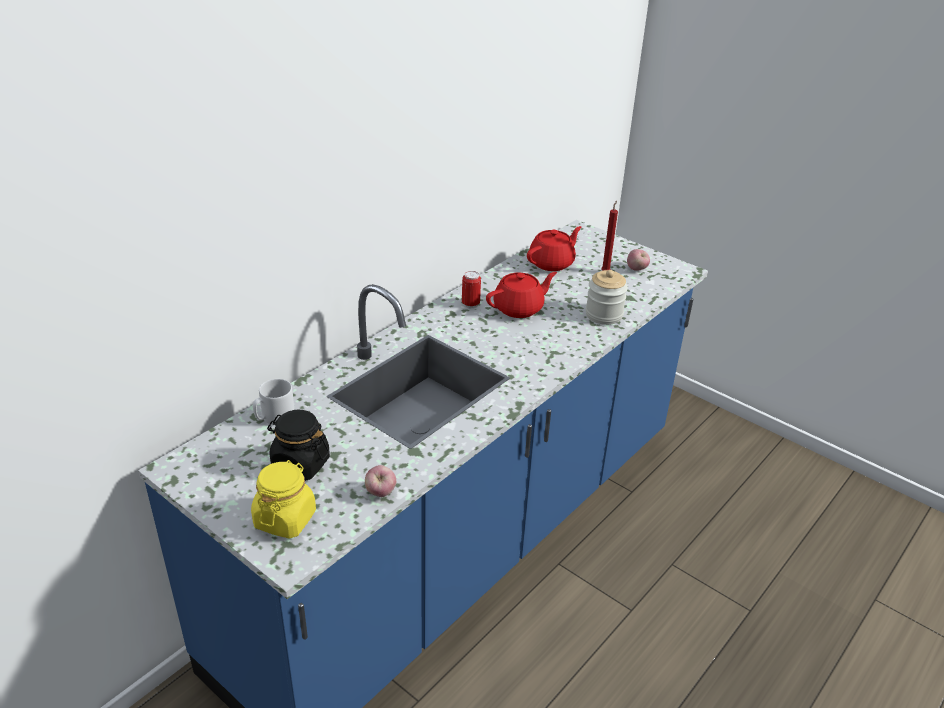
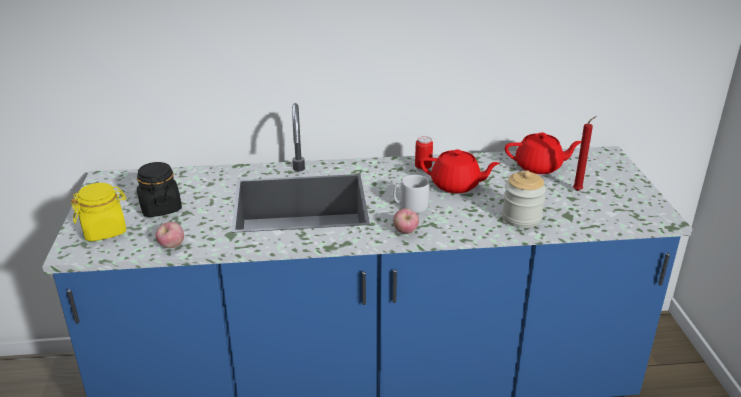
camera: 45 degrees right, 5 degrees down
(274, 417) = (191, 177): grey mug -> grey mug (410, 206)
(636, 269) = (613, 199): apple -> apple (405, 232)

